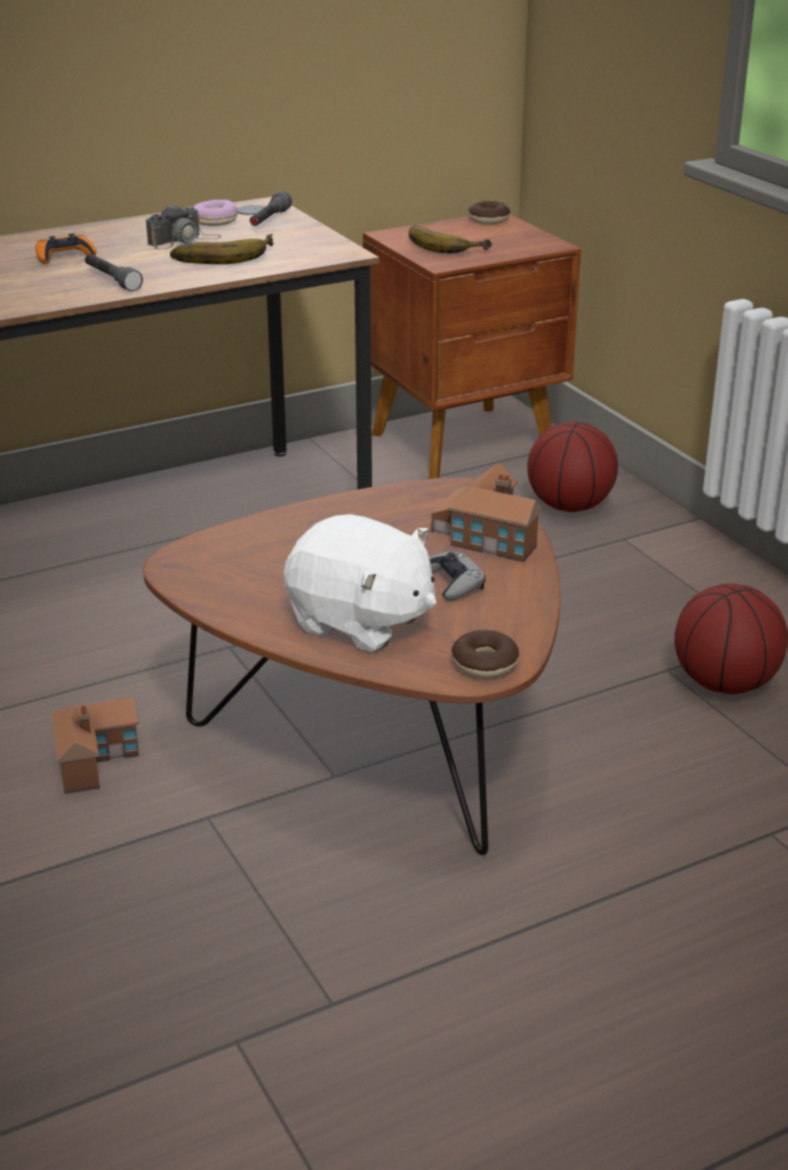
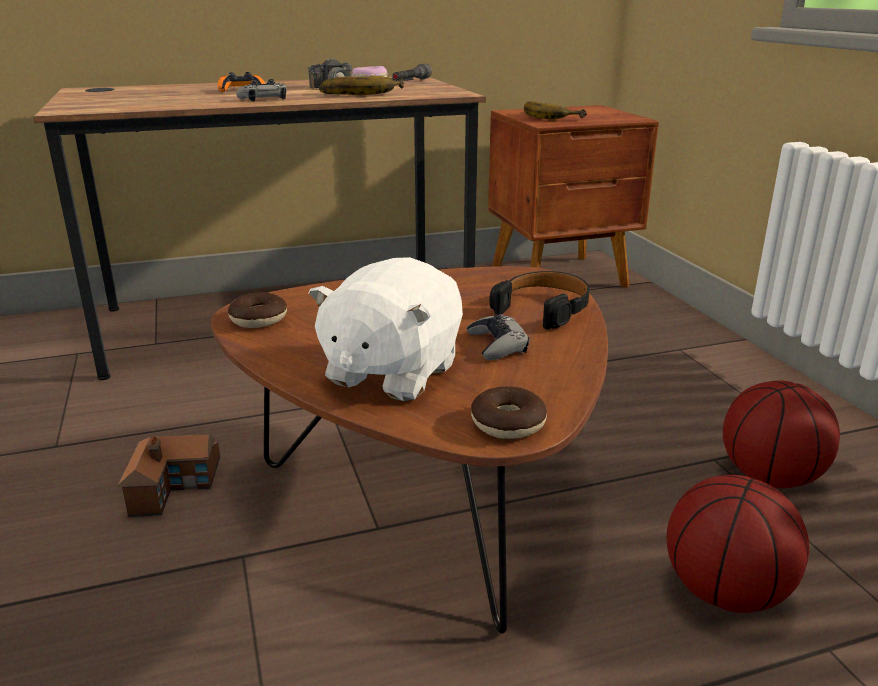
camera: 10 degrees right, 5 degrees down
(112, 280) = (264, 98): grey flashlight -> grey game controller
(361, 623) = (390, 373): white plush toy -> white plush toy turned 75 degrees clockwise
(487, 534) = (543, 308): toy house -> black headphones
(489, 220) = (588, 107): donut -> donut (258, 319)
(570, 506) = (637, 323): basketball -> basketball (726, 592)

